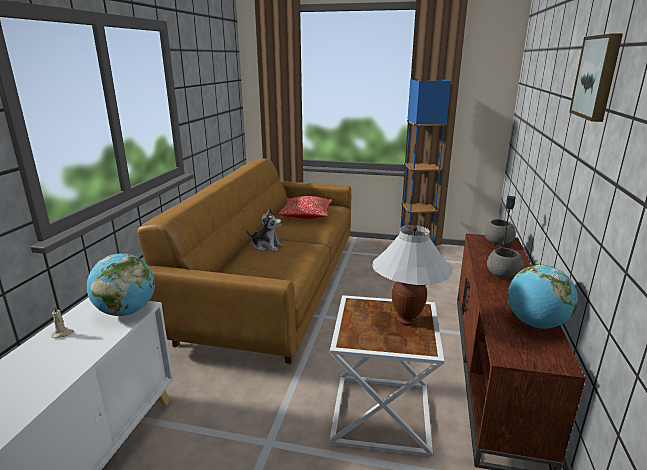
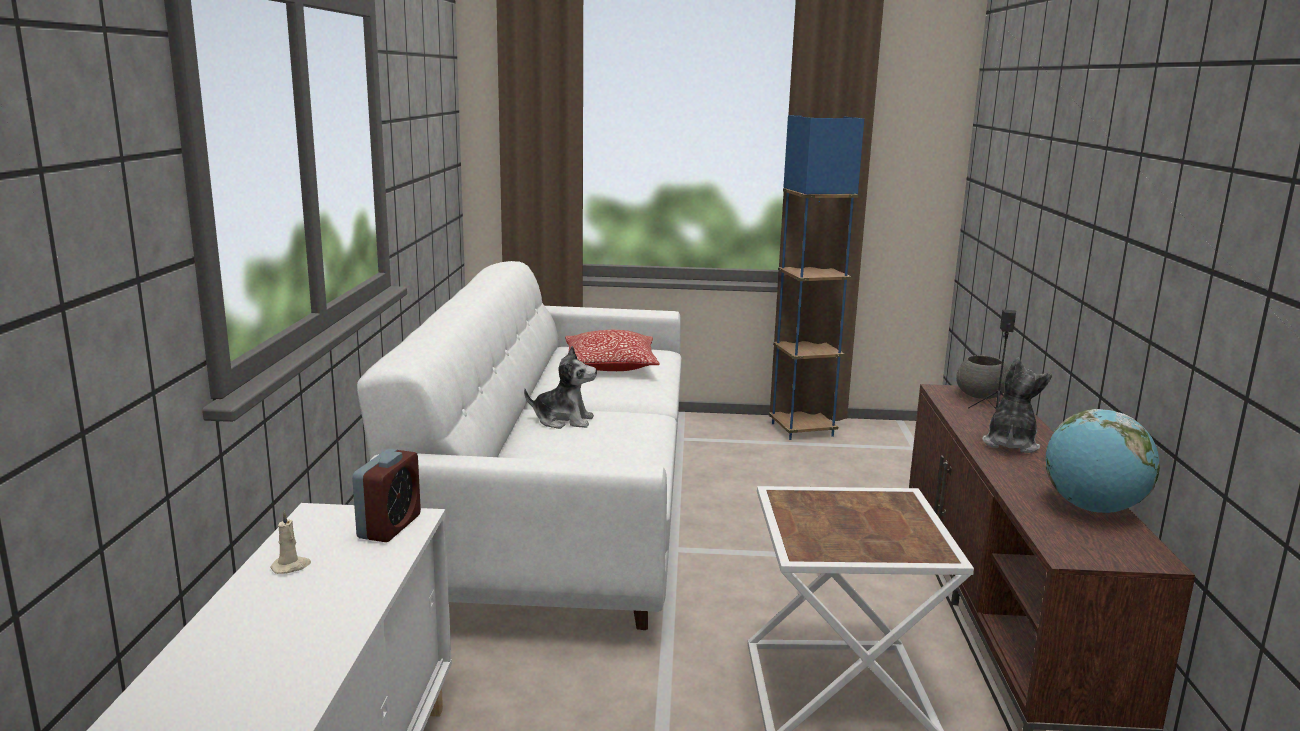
camera: 10 degrees left, 5 degrees down
(126, 311) = (389, 526): globe -> alarm clock
(272, 288) = (559, 507): brown sofa -> white sofa
(407, 320) = (887, 517): white table lamp -> none
(502, 275) = (1010, 443): grey bowl -> plush toy
(598, 77) = (1158, 112): picture -> none

